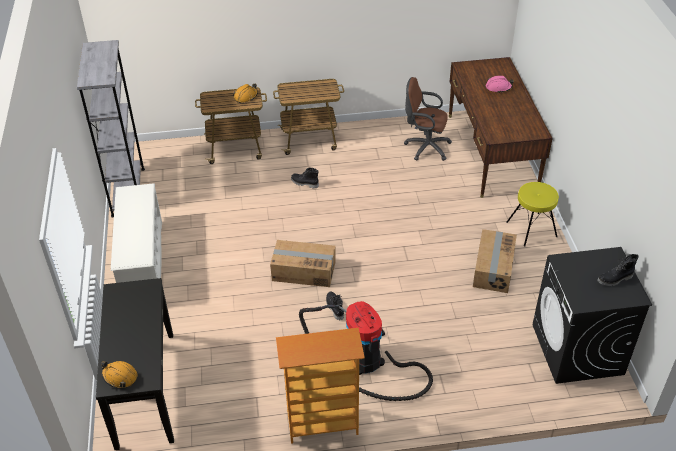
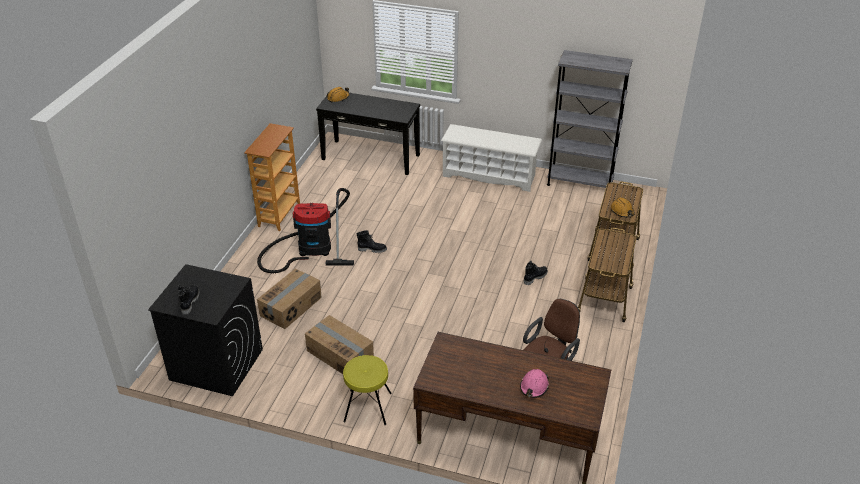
camera: 115 degrees right, 5 degrees down
(303, 271) = (423, 246): cardboard box -> cardboard box (291, 307)

